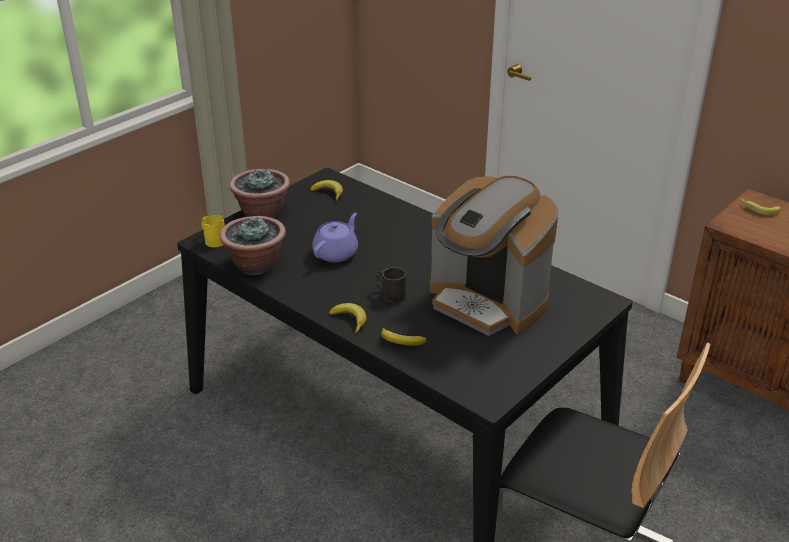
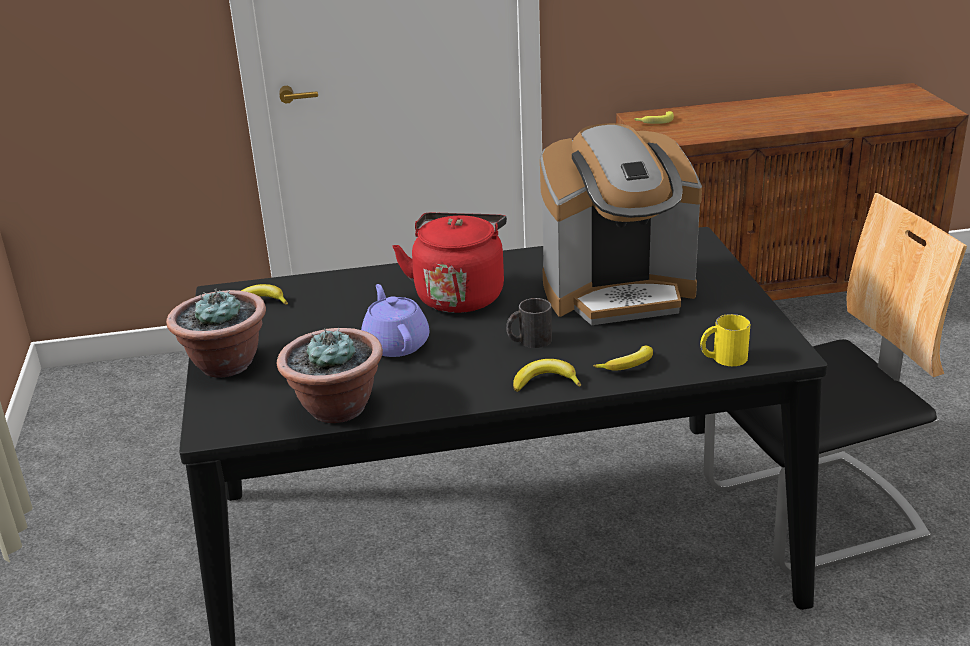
camera: 50 degrees left, 5 degrees down
(213, 239) = (223, 420): yellow mug -> yellow mug (723, 358)
(414, 248) = (460, 295): none -> red kettle

